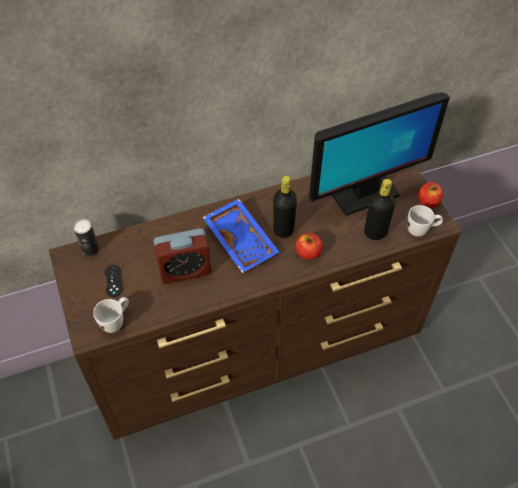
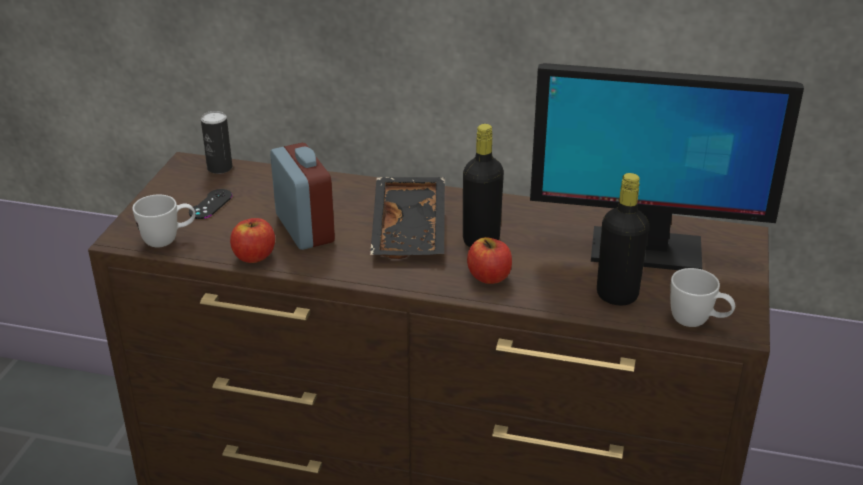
camera: 35 degrees right, 20 degrees down
(185, 270) = (305, 228): alarm clock -> alarm clock turned 135 degrees counterclockwise
(242, 240) = (411, 230): blue tray -> black tray
(428, 202) = (745, 296): apple -> apple (254, 256)

